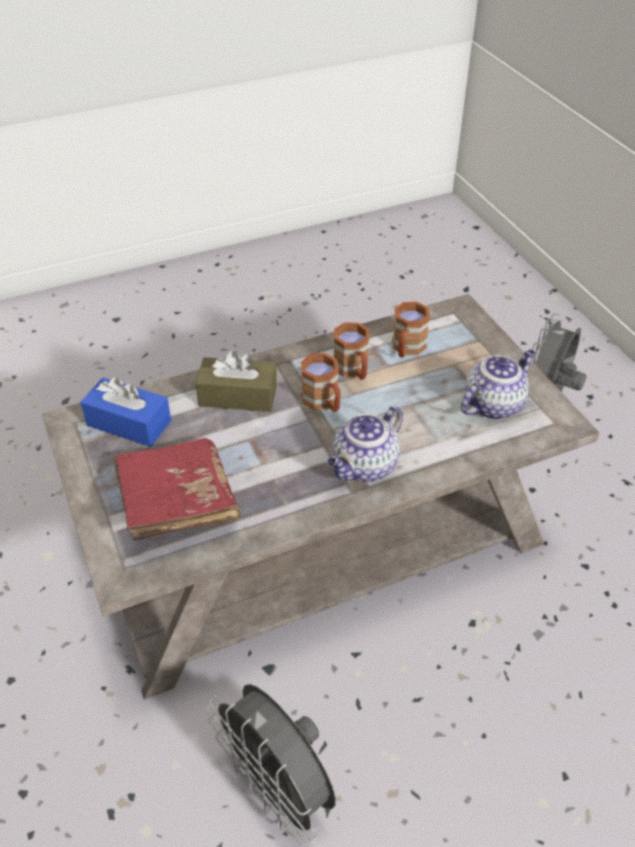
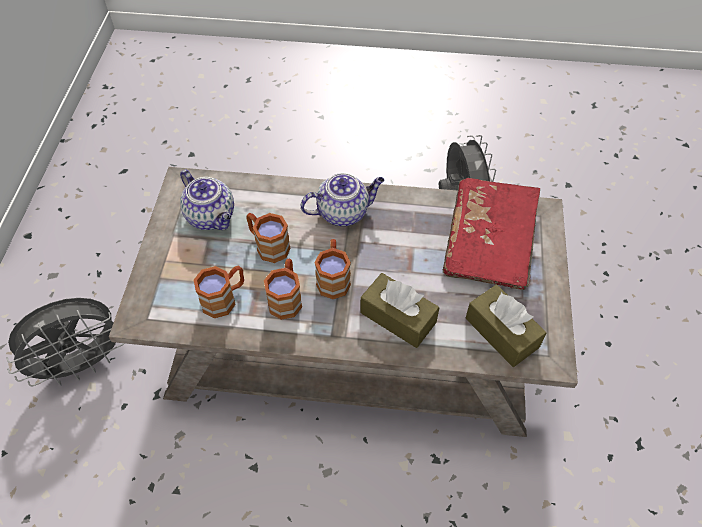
camera: 150 degrees left, 10 degrees up
(129, 423) = (501, 332): blue tissue box -> brown tissue box
(412, 403) = (268, 245): none -> brown mug
(493, 404) = (212, 217): teapot -> teapot turned 120 degrees counterclockwise

